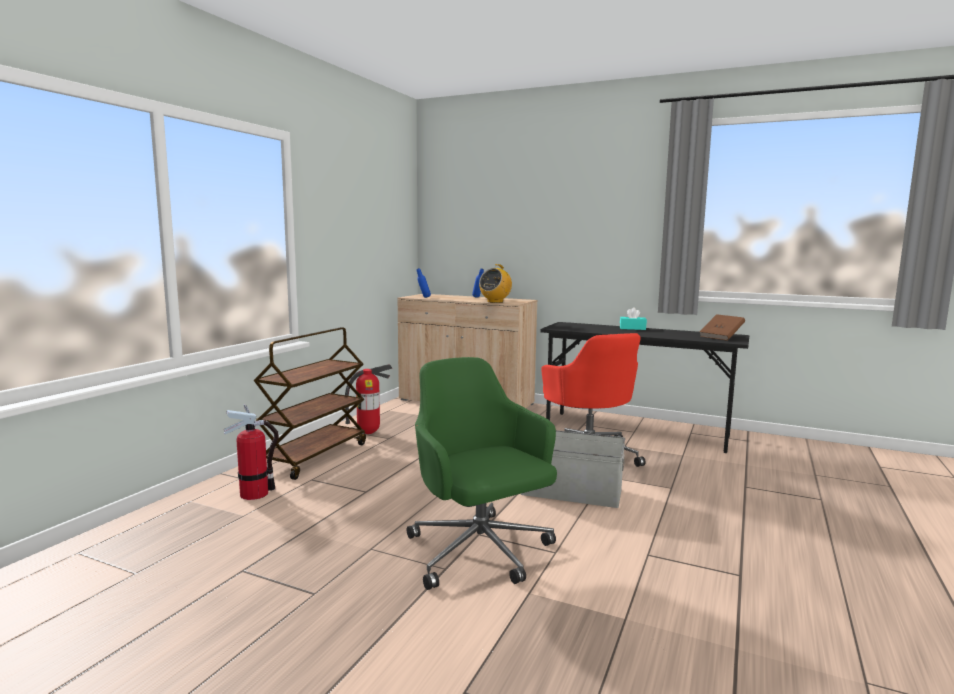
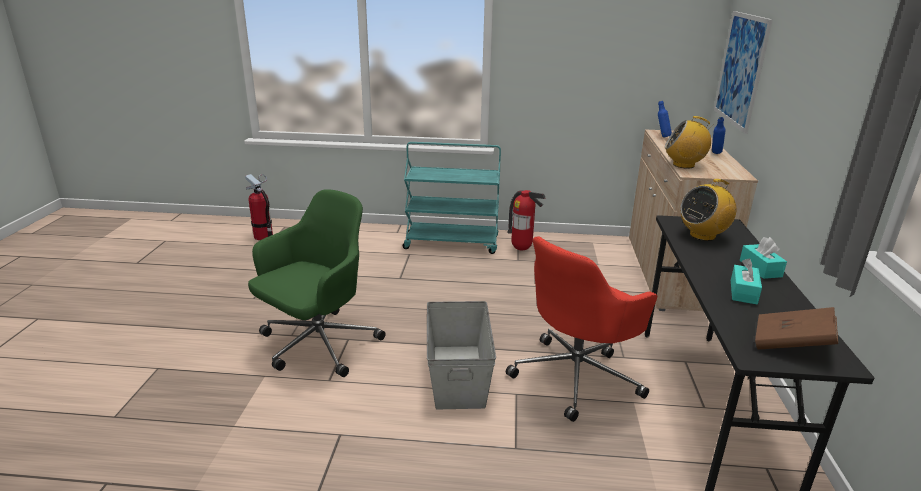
camera: 70 degrees right, 15 degrees up
(254, 494) = (375, 243): fire extinguisher -> fire extinguisher (263, 236)
(314, 456) = (452, 243): brown cart -> turquoise cart
(462, 238) = (741, 69): none -> picture
(580, 328) = (702, 235): none -> radio
(662, 333) = (743, 292): none -> turquoise tissue box

